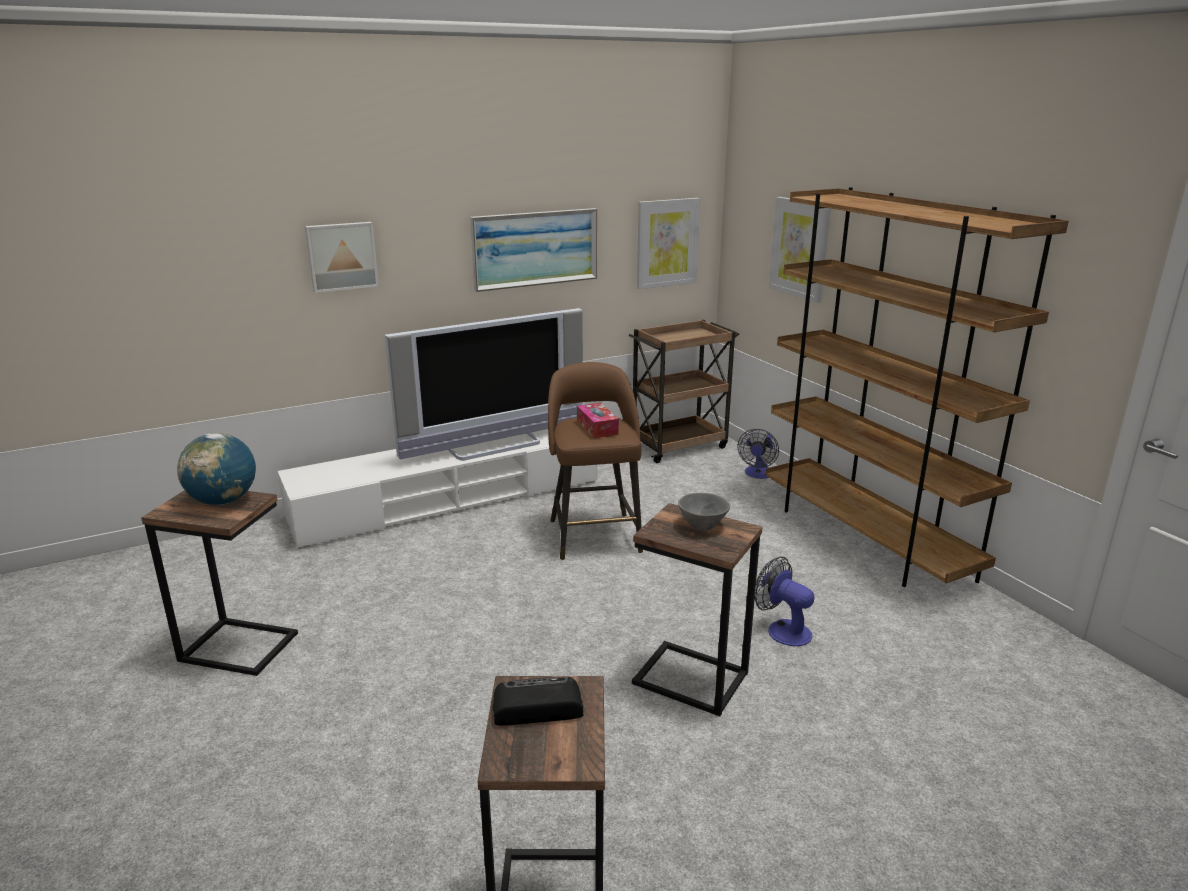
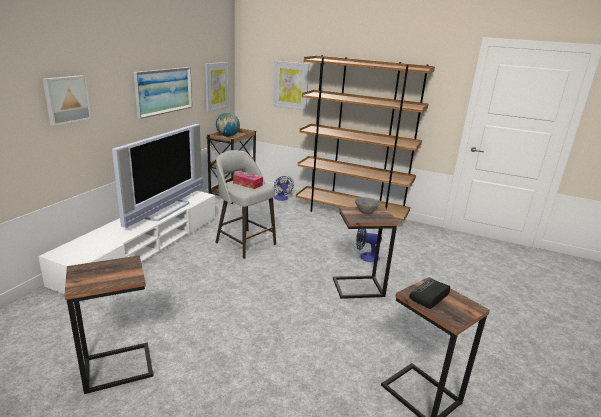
camera: 40 degrees left, 0 degrees up
(223, 501) = (110, 268): globe -> globe (228, 136)
(594, 534) = (244, 243): brown stool -> grey stool

